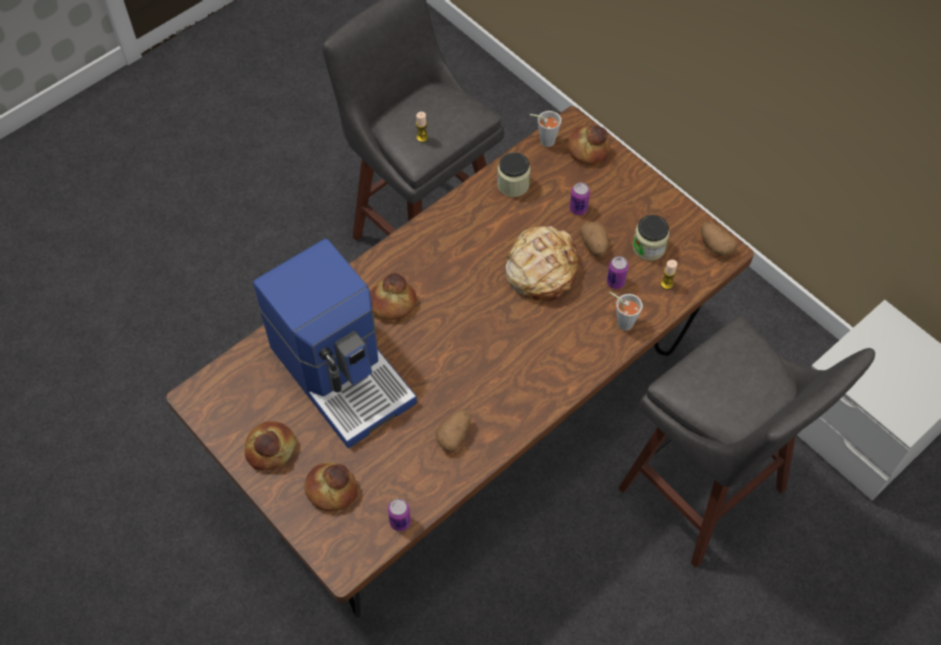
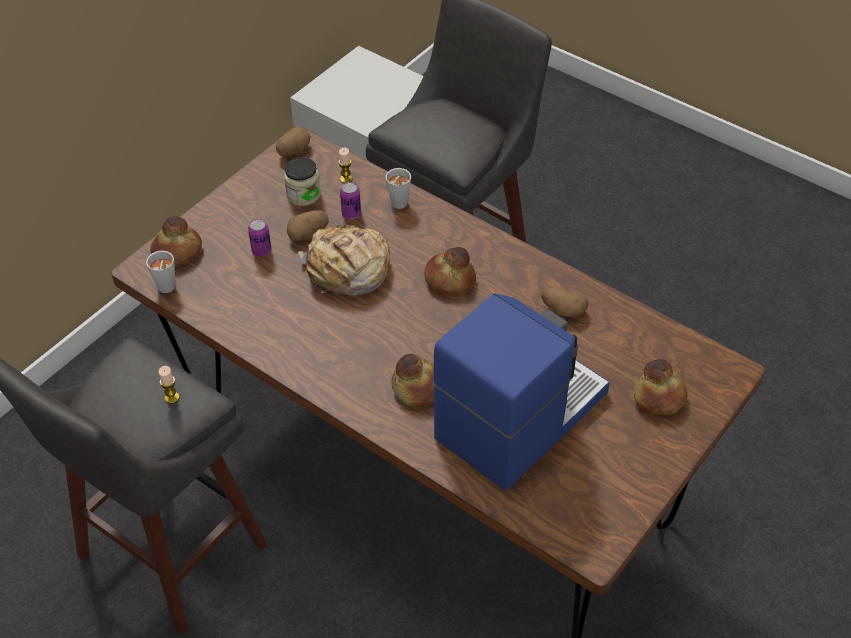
camera: 100 degrees left, 10 degrees down
(271, 449) = (633, 460): bread -> bread (450, 279)
(400, 522) = (670, 336): can -> none
(513, 185) = (234, 308): jar -> none

